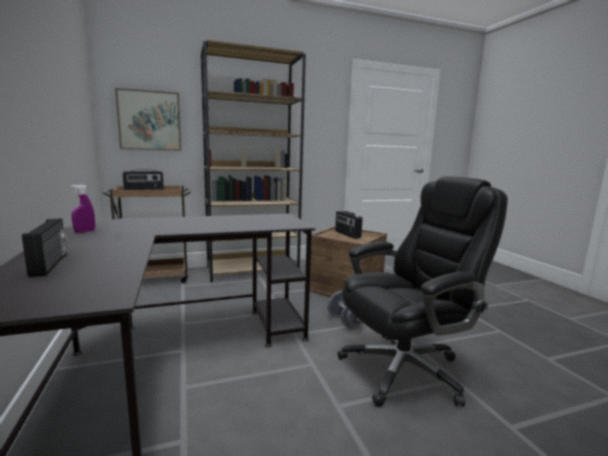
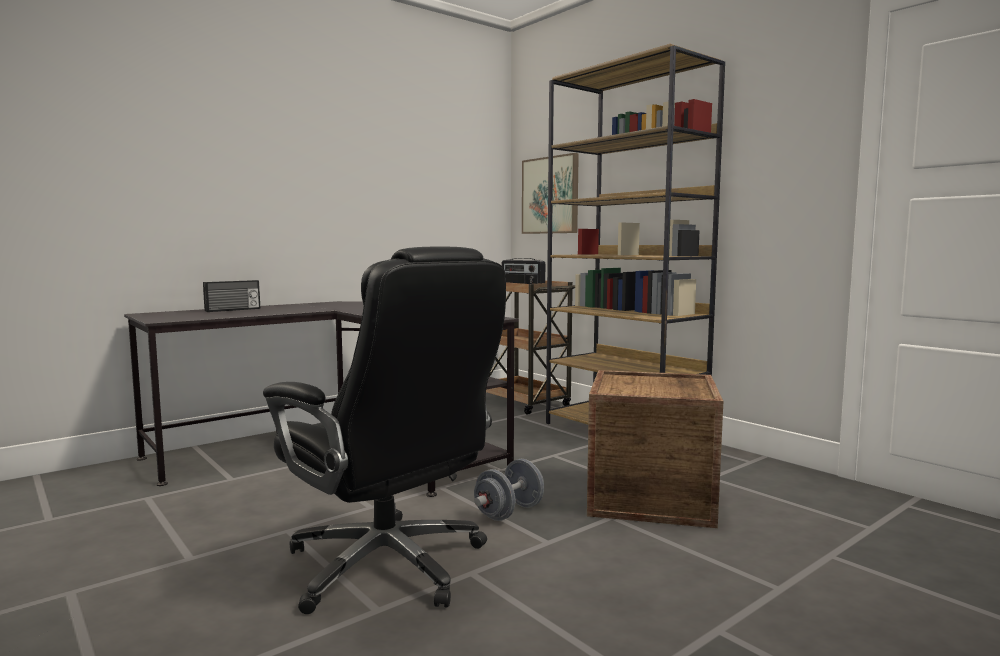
camera: 70 degrees right, 5 degrees down
(84, 231) = (331, 303): purple spray bottle -> none
(347, 234) = (657, 385): radio -> none

